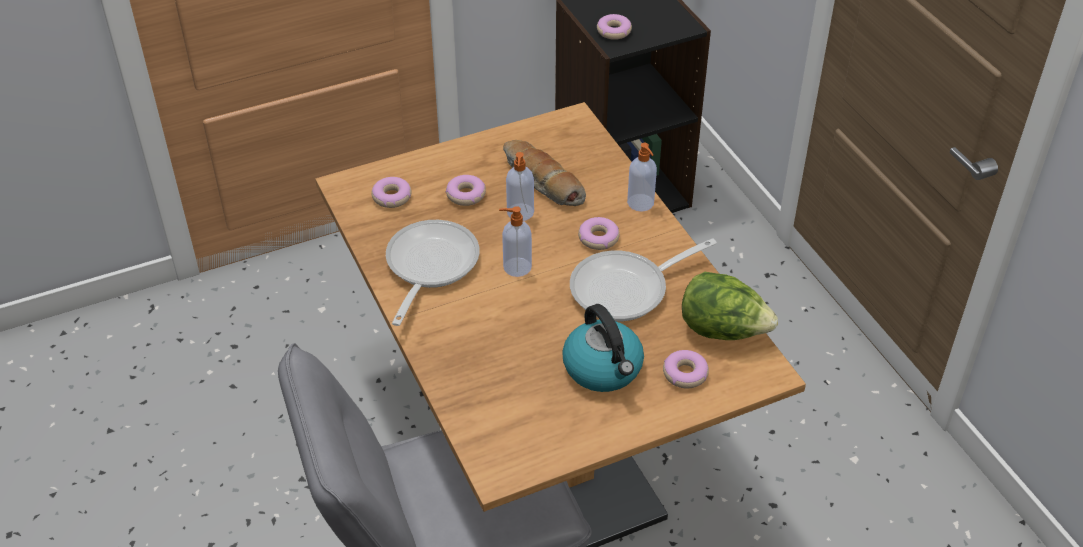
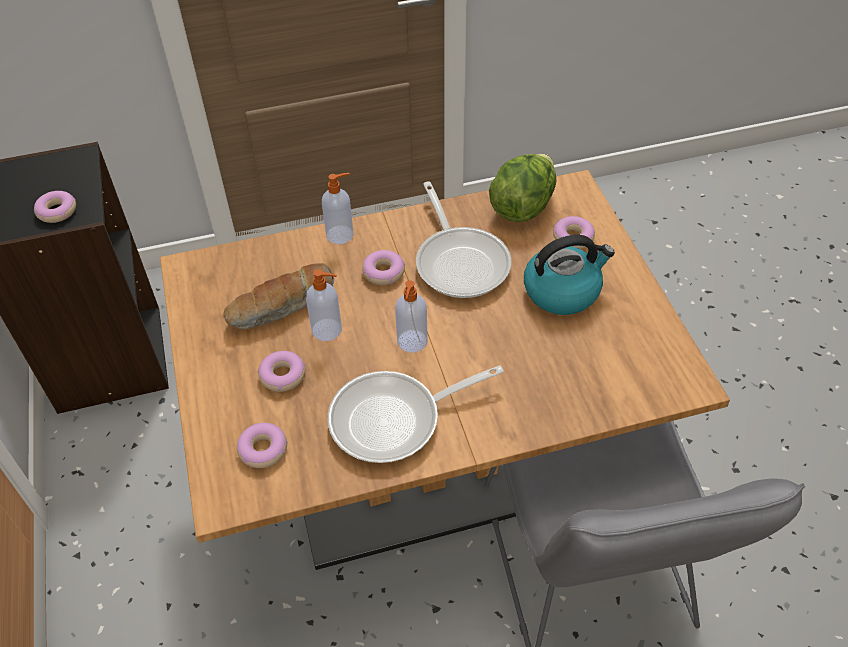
camera: 80 degrees left, 5 degrees up
(429, 267) = (395, 420): frying pan -> frying pan turned 45 degrees counterclockwise

